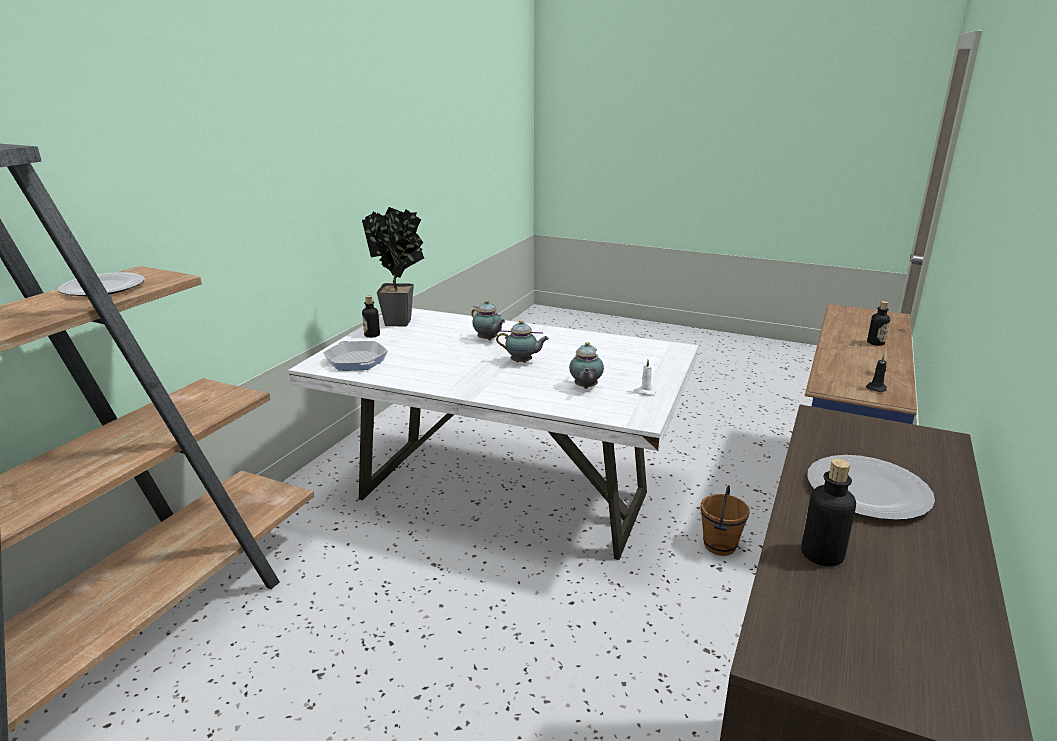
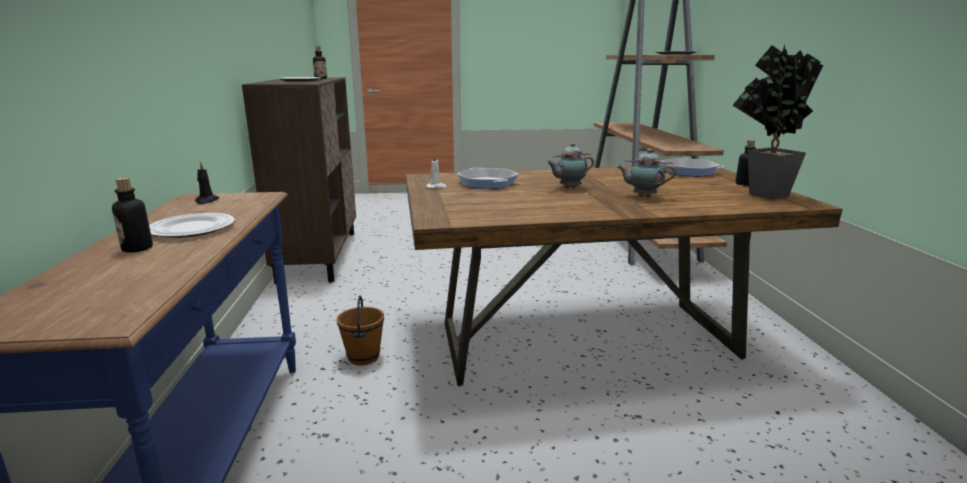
camera: 150 degrees right, 5 degrees down
(501, 497) = (587, 340): white dining table -> brown dining table
(585, 387) = (487, 183): teapot -> frying pan
(855, 354) = (193, 228): none -> plate

